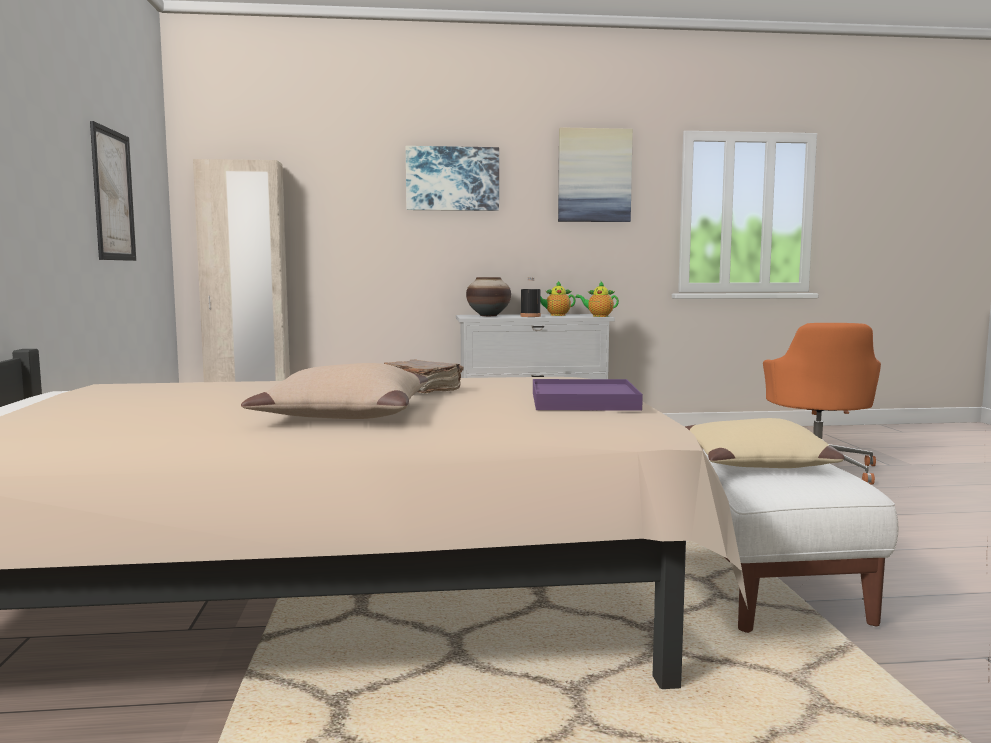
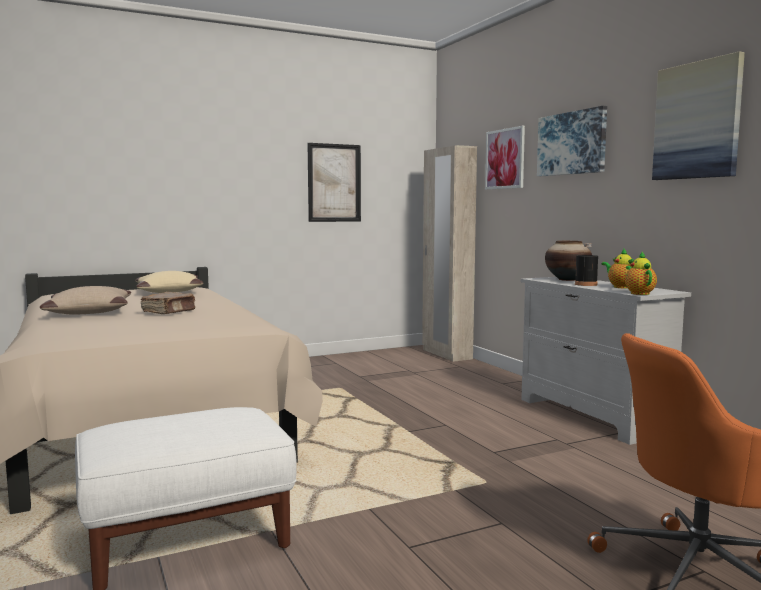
camera: 70 degrees right, 0 degrees up
(339, 185) = (505, 159): none -> picture
(583, 401) = (127, 332): purple tray -> none
(756, 462) = (179, 421): beige pillow -> beige pillow (168, 291)

